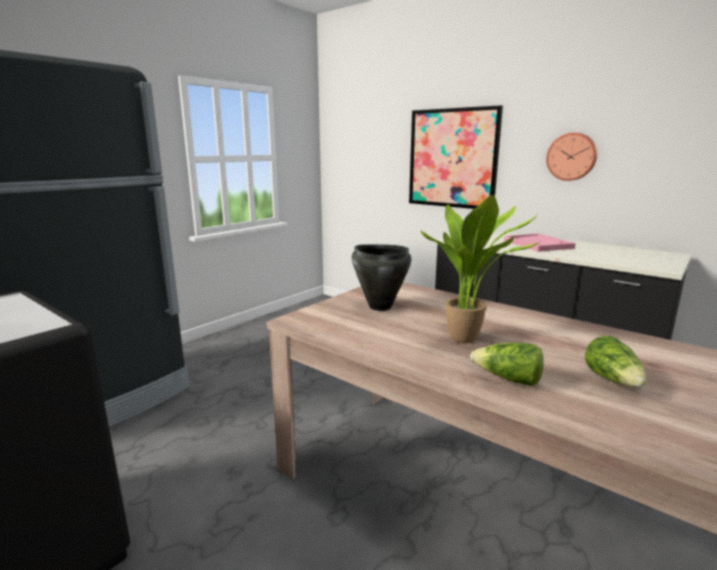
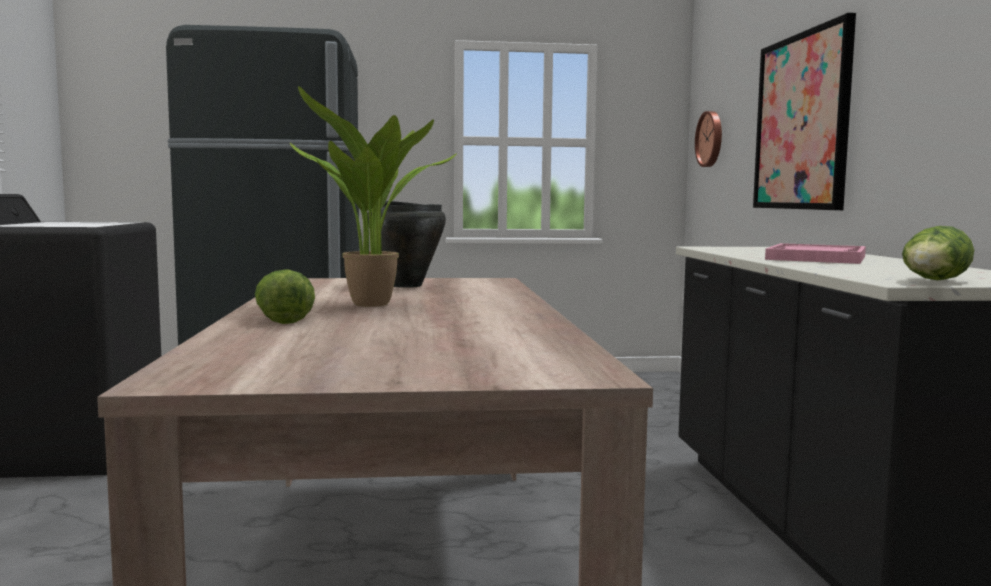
camera: 45 degrees right, 10 degrees down
(571, 156) = (938, 88): wall clock -> wall clock (711, 139)
(613, 381) = (359, 338): lettuce -> lettuce (934, 281)

